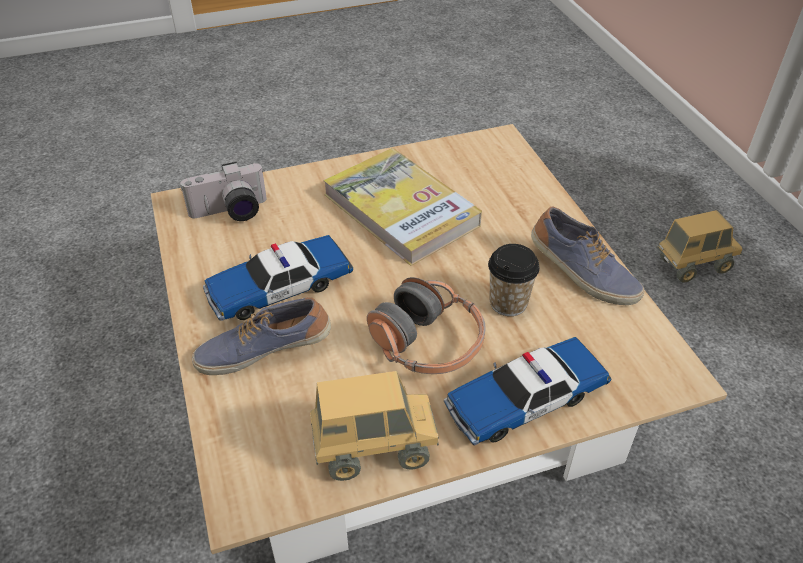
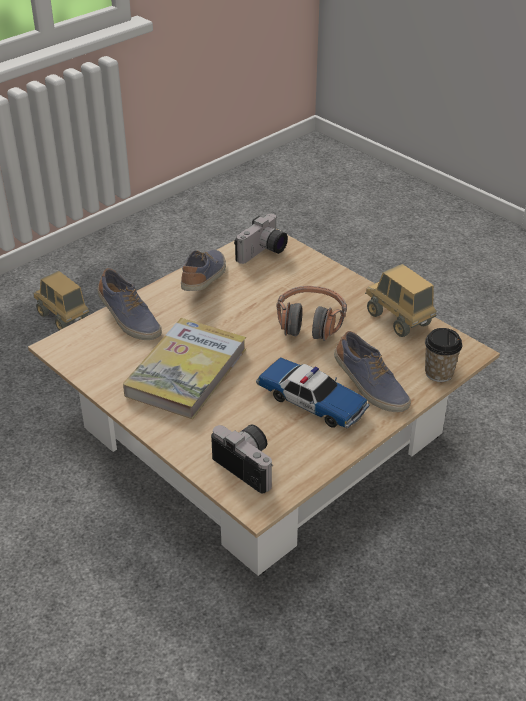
camera: 115 degrees left, 5 degrees down
(508, 303) = (252, 301): cup -> cup (439, 373)
(524, 192) = (128, 319): none -> shoe
(525, 400) = (323, 280): toy car -> none
(631, 356) = (263, 253): none -> camera

